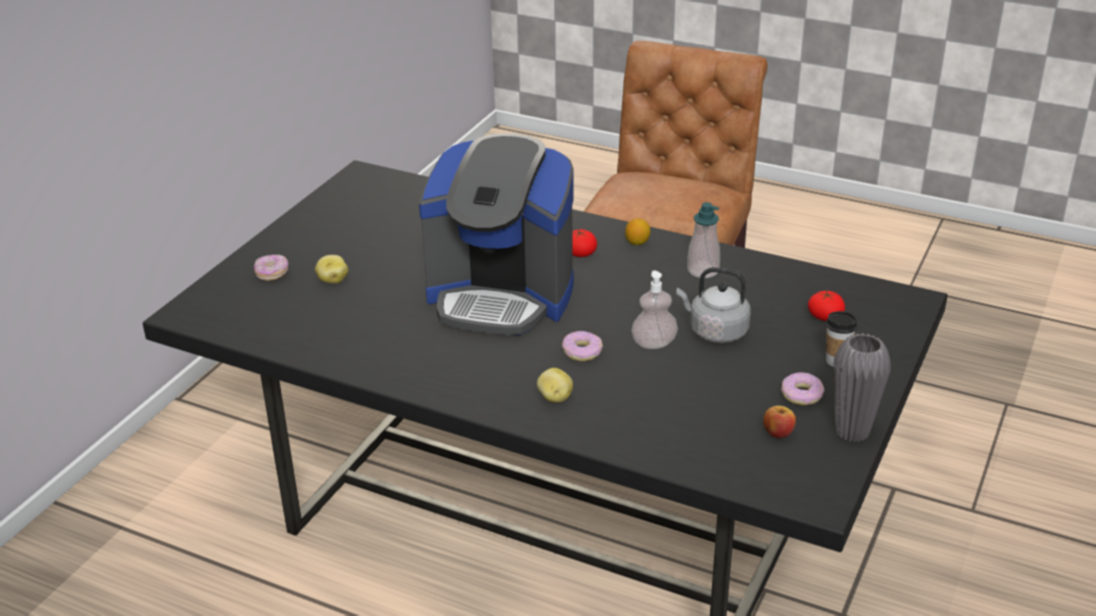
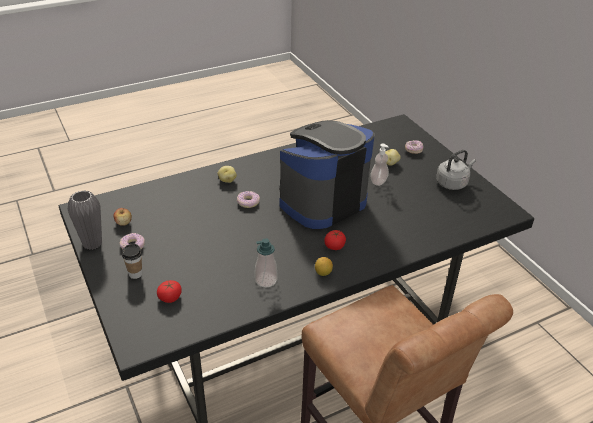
camera: 125 degrees right, 5 degrees up
(654, 343) = (227, 225): soap dispenser -> soap dispenser (378, 181)
(715, 332) = (210, 249): grey kettle -> grey kettle (452, 183)

